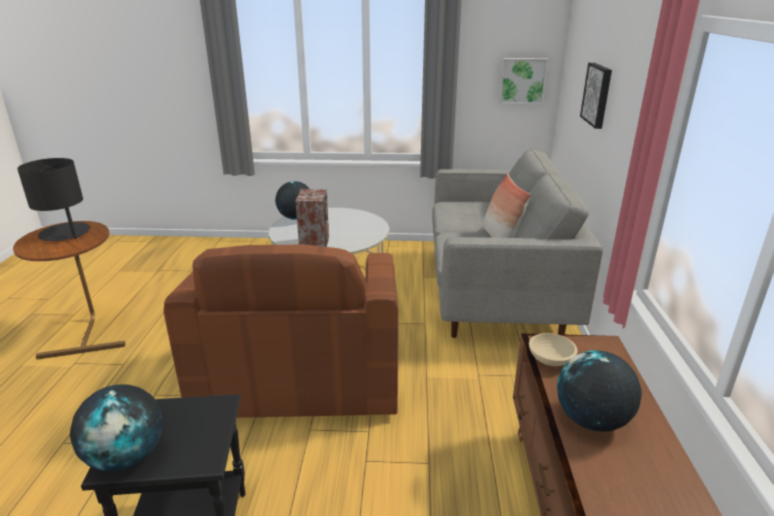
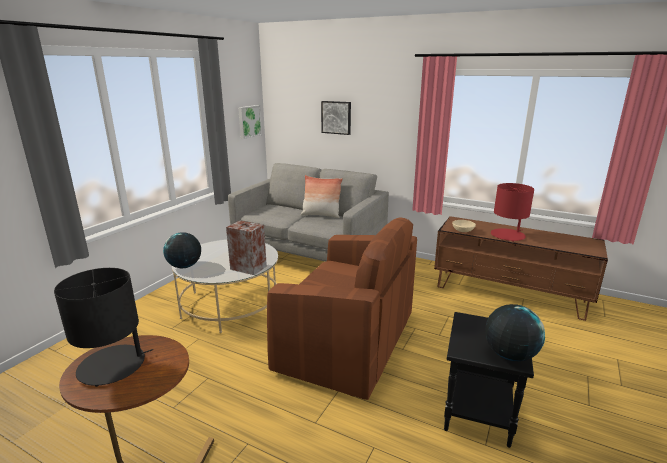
camera: 65 degrees left, 5 degrees down
(591, 421) = (508, 235): globe -> red table lamp

